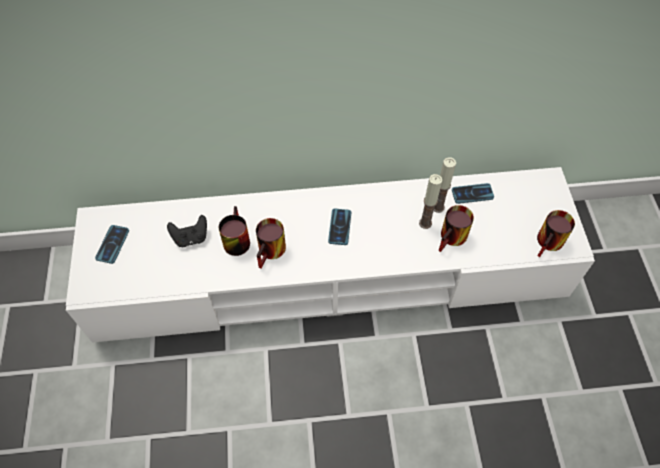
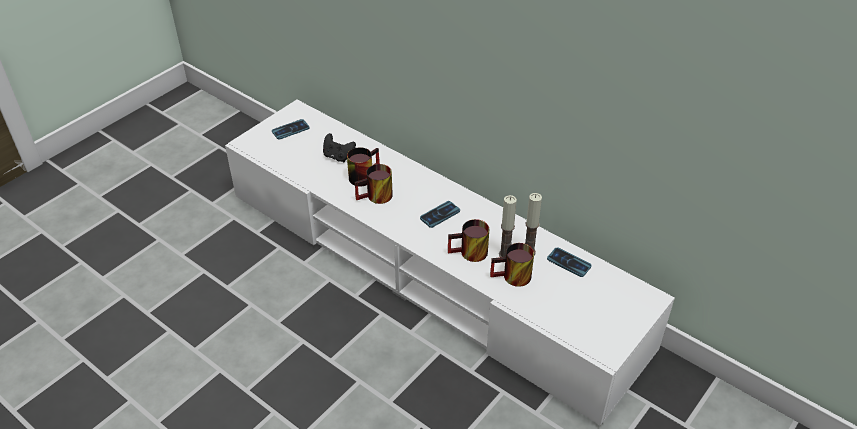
camera: 45 degrees right, 15 degrees down
(550, 244) = (588, 337): mug -> mug (469, 254)

